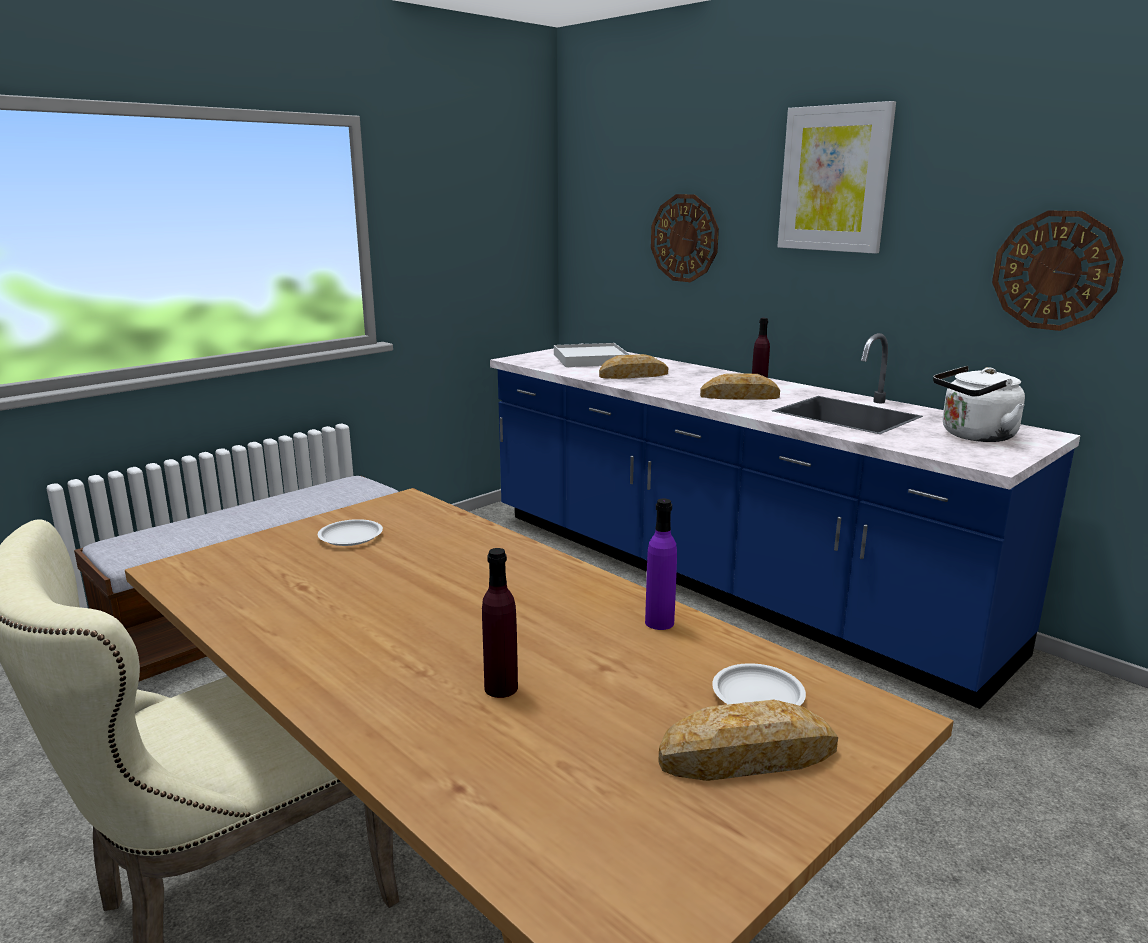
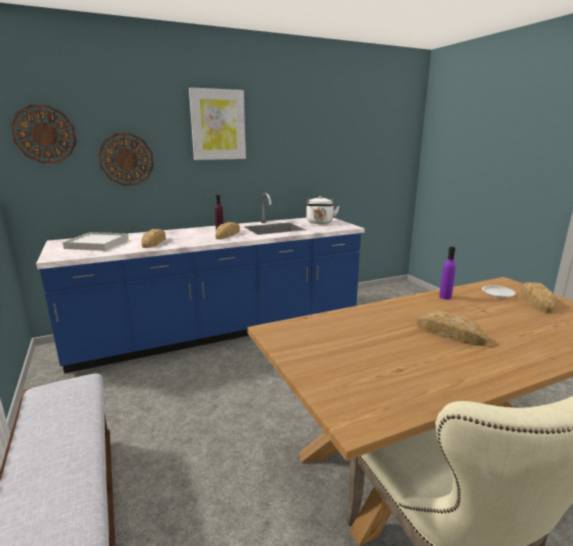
camera: 70 degrees left, 0 degrees up
(350, 536) = (325, 351): white plate -> none
(450, 626) = (450, 334): none -> bread
(501, 688) = (505, 329): purple bottle -> none
(1055, 271) = (310, 159): wall clock -> wall clock (44, 134)

